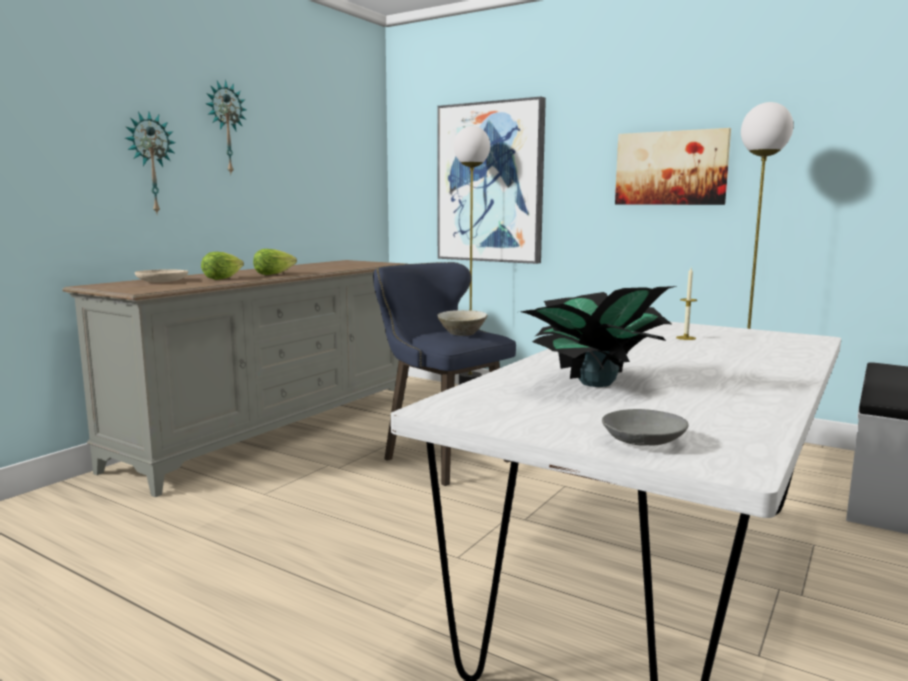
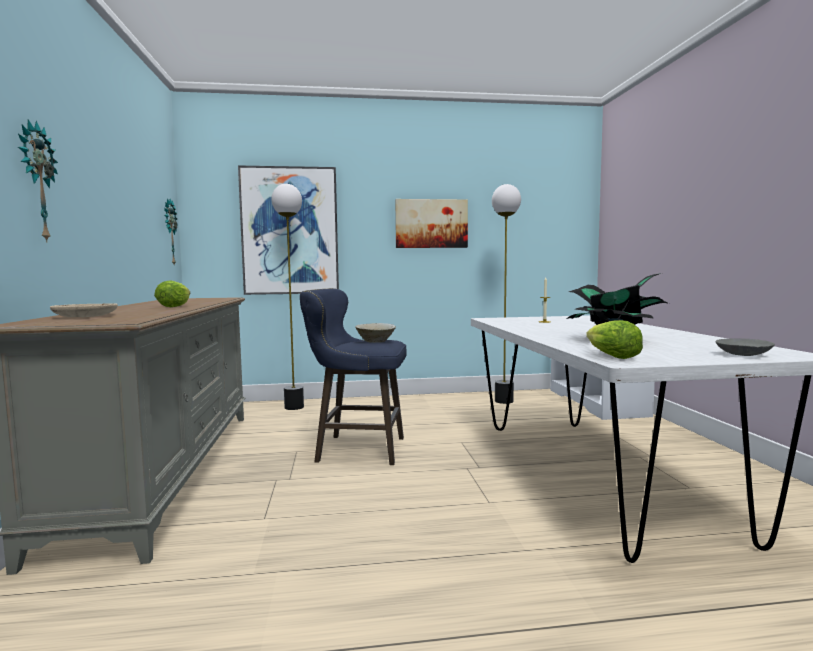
camera: 40 degrees left, 5 degrees down
(222, 278) = (144, 311): lettuce -> lettuce (610, 356)
(225, 128) = (88, 156): wall clock -> wall clock (169, 232)

